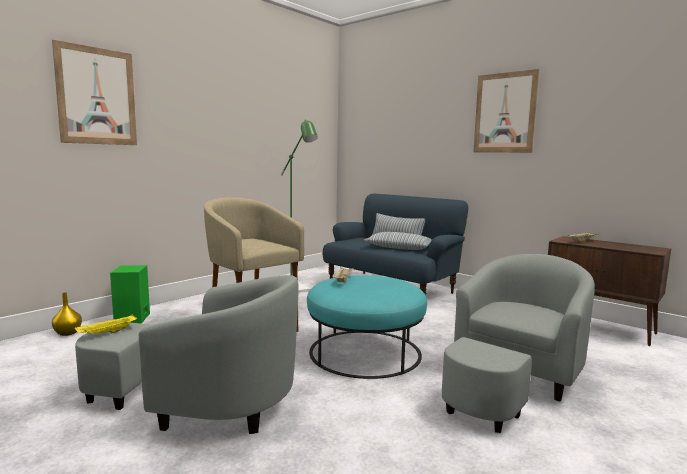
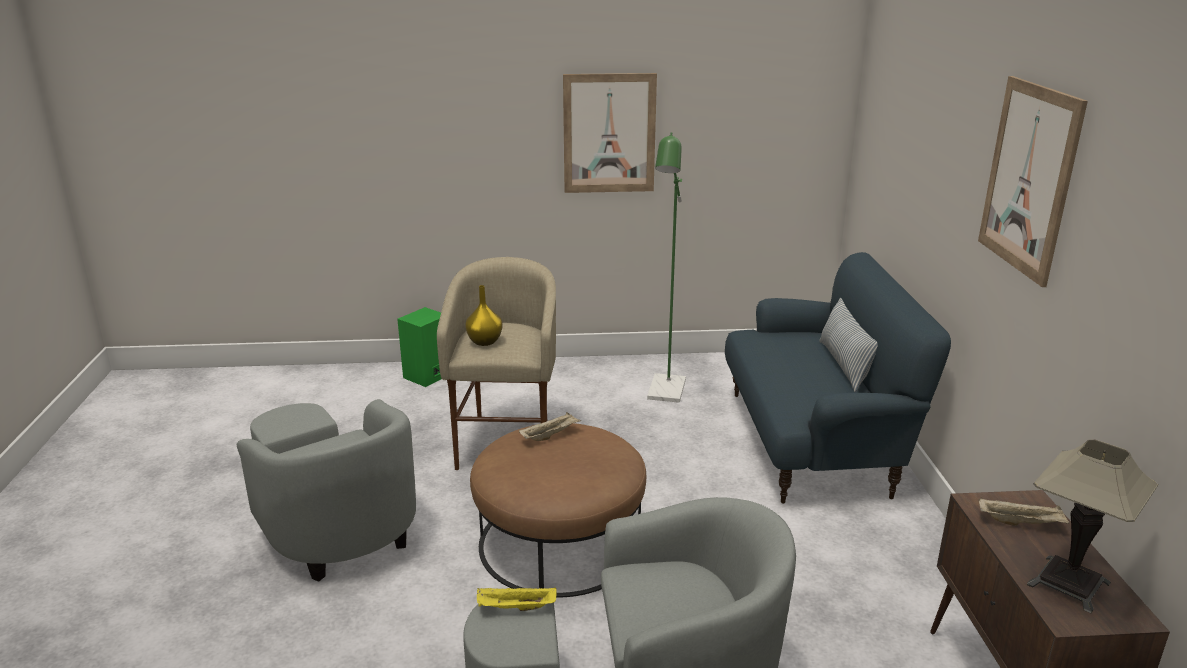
camera: 45 degrees right, 15 degrees up
(68, 333) = (356, 376): yellow vase -> yellow vase (485, 341)
(97, 96) = (397, 94): picture -> picture (609, 133)
(107, 333) = (286, 416): yellow tray -> yellow tray (515, 608)
(365, 352) = (560, 542): turquoise ottoman -> brown ottoman
(399, 248) = (806, 385): pillow -> none
(630, 247) = (1068, 583): none -> table lamp

